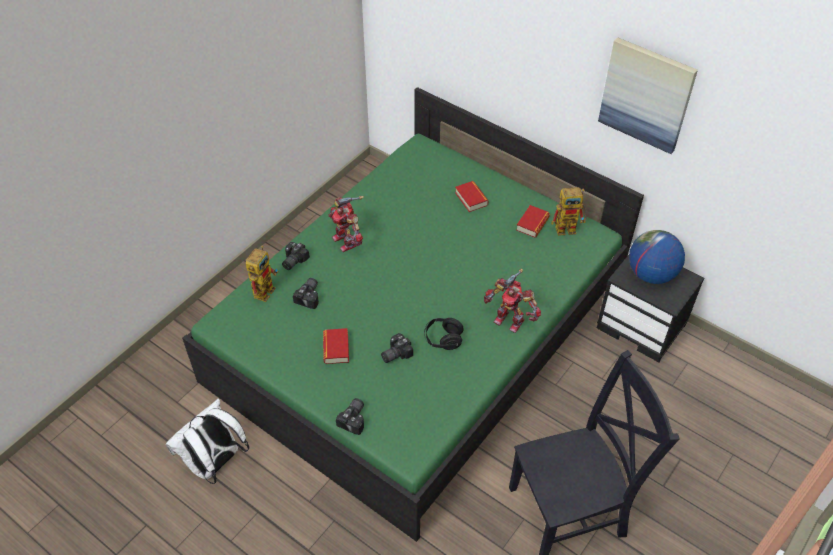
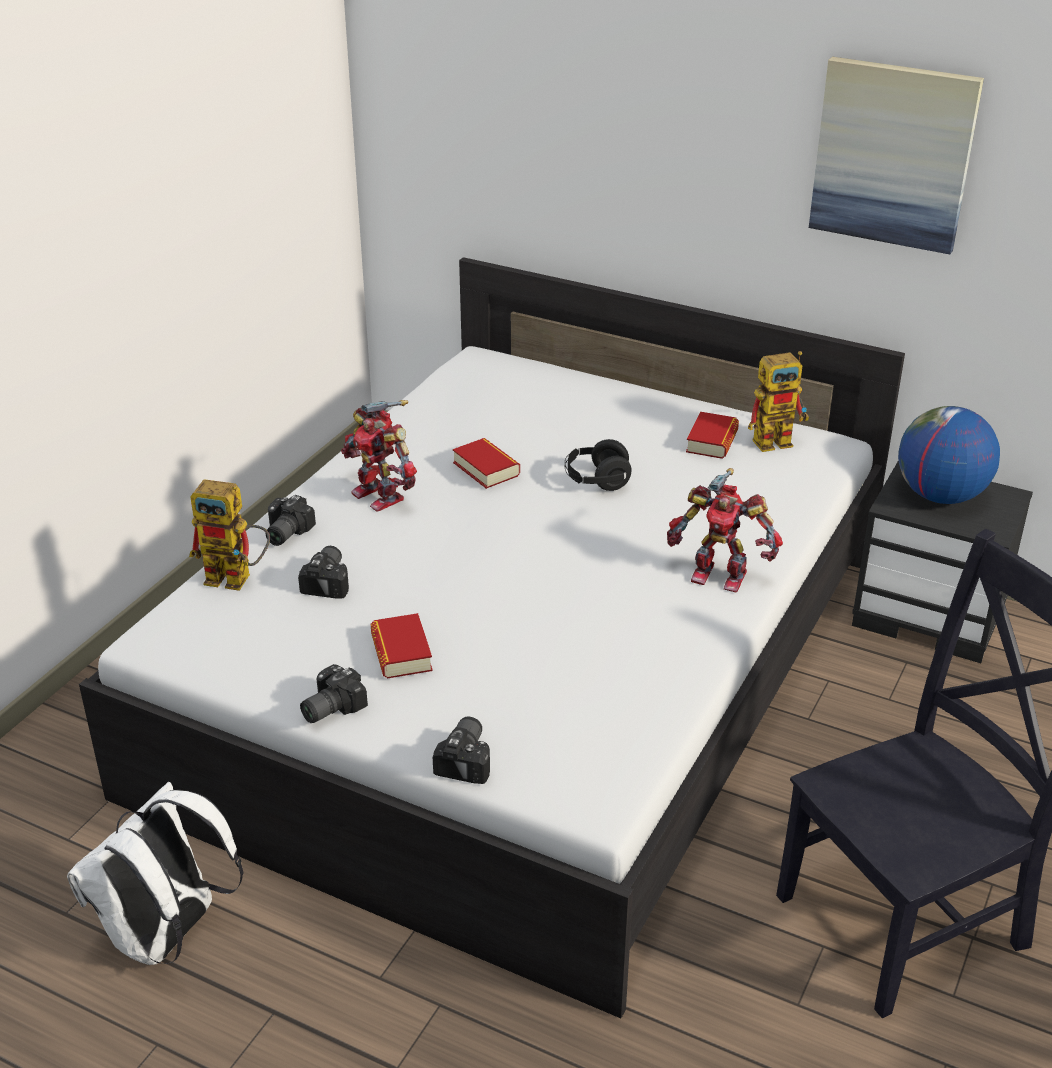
camera: 10 degrees left, 15 degrees down
(265, 288) = (238, 578): toy robot -> toy robot turned 90 degrees clockwise
(395, 353) = (519, 647): camera -> camera (329, 707)
(416, 333) = (525, 670): green bed -> white bed
(443, 339) = (605, 617): black headphones -> black headphones (596, 481)
(471, 199) = (592, 418): book -> book (486, 469)

